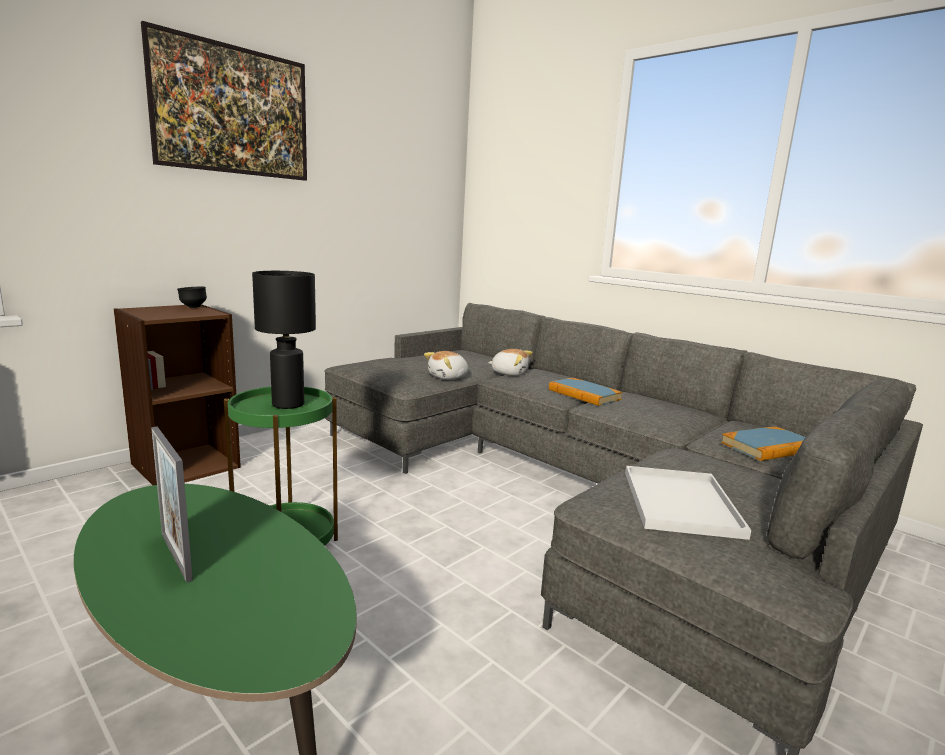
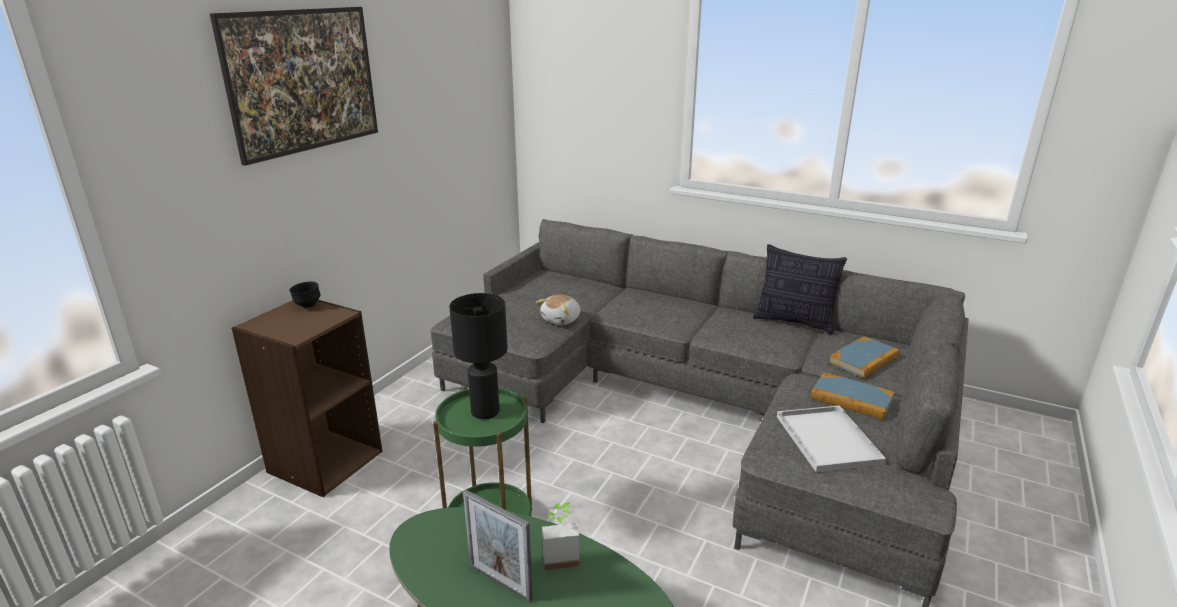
camera: 15 degrees left, 10 degrees up
(267, 548) = (560, 556): none -> potted plant
(509, 373) = (612, 301): plush toy -> none
(584, 394) = (695, 321): book -> book (851, 399)
(697, 410) = (794, 322): none -> pillow

